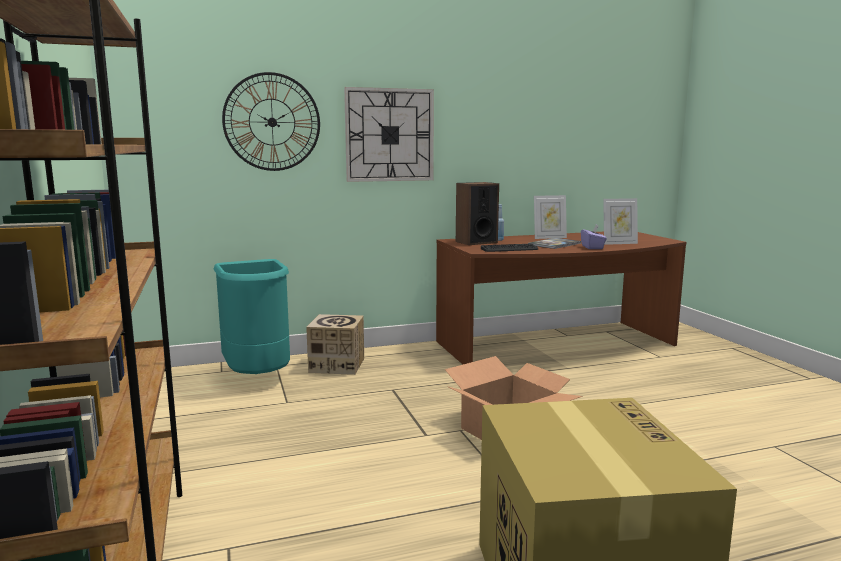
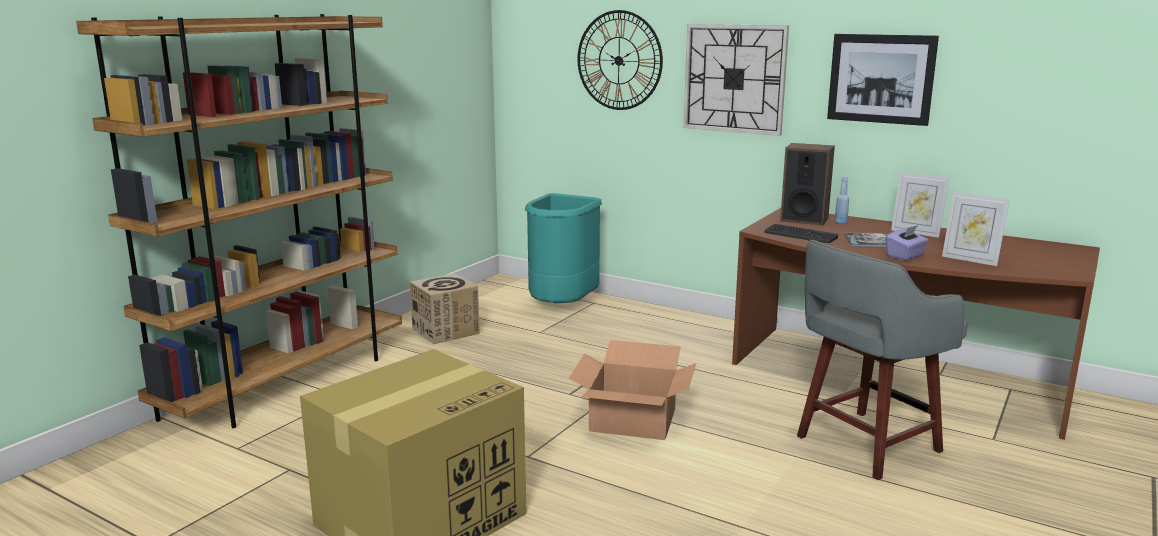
camera: 50 degrees right, 5 degrees up
(337, 365) = (635, 318): cardboard box -> cardboard box (445, 331)
(501, 130) = (881, 79): none -> picture
(634, 384) = (864, 445): none -> grey stool

